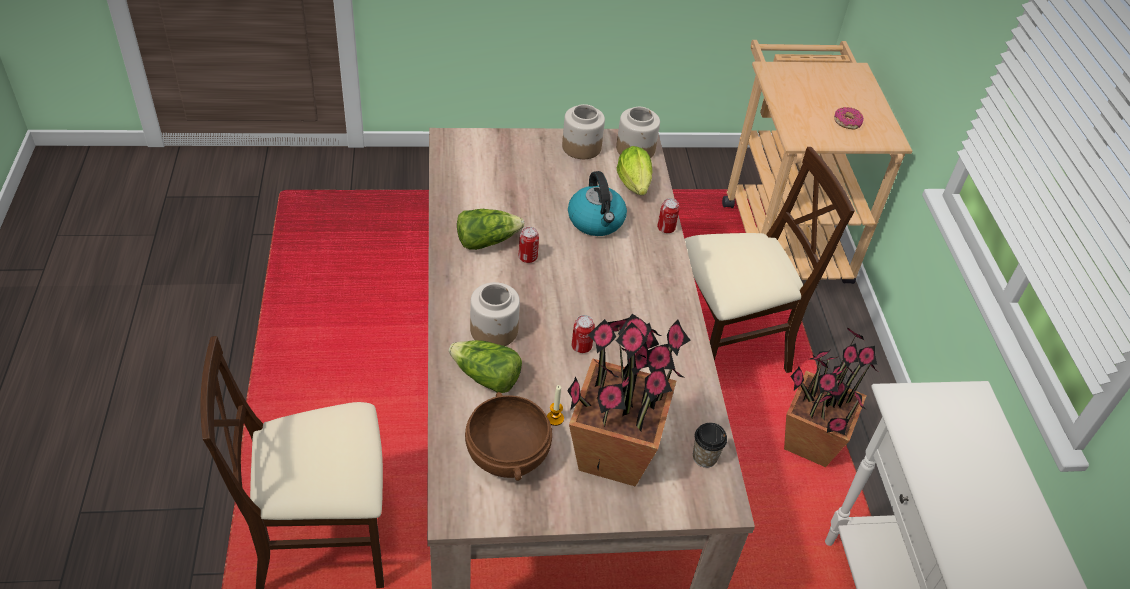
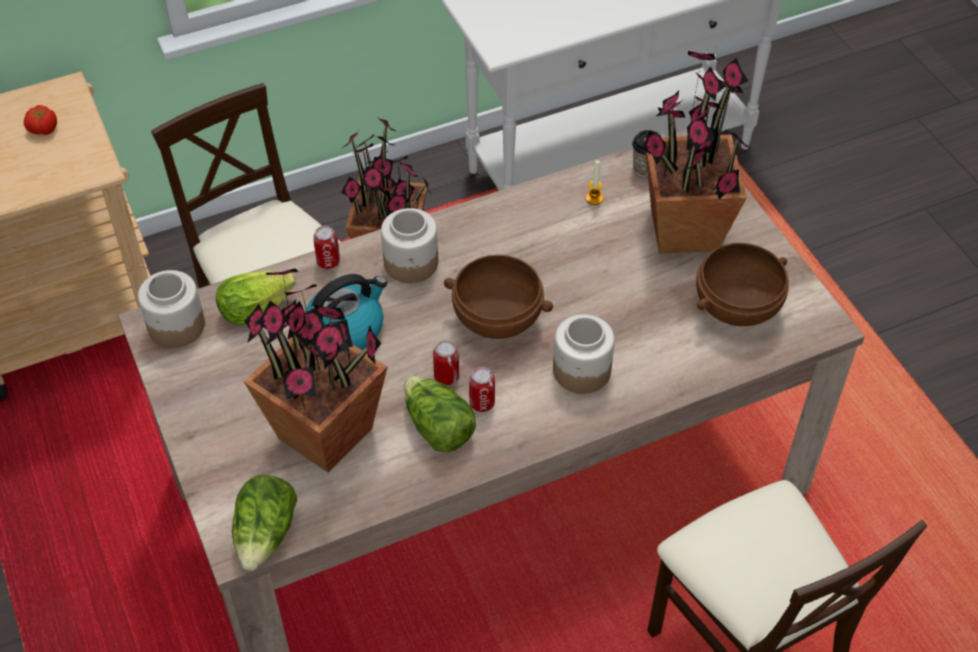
camera: 105 degrees left, 5 degrees up
(486, 377) = (652, 355): lettuce -> lettuce (266, 534)
(510, 191) = (326, 434): none -> potted plant
(555, 418) = (669, 284): candle -> candle (594, 198)
(567, 299) = (496, 320): none -> brown bowl
(581, 147) = (195, 385): jar -> jar (411, 263)
(581, 346) = (561, 289): can -> can (482, 403)
(847, 122) = (43, 129): donut -> tomato

